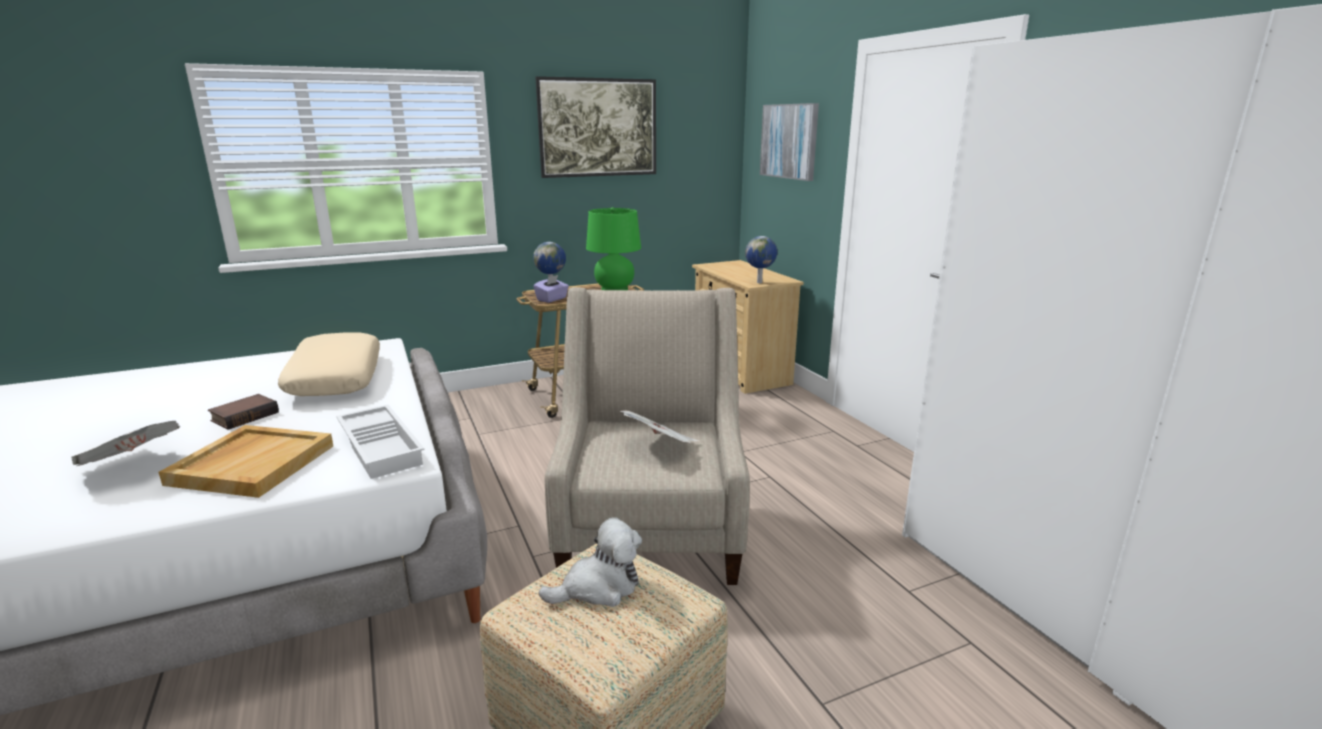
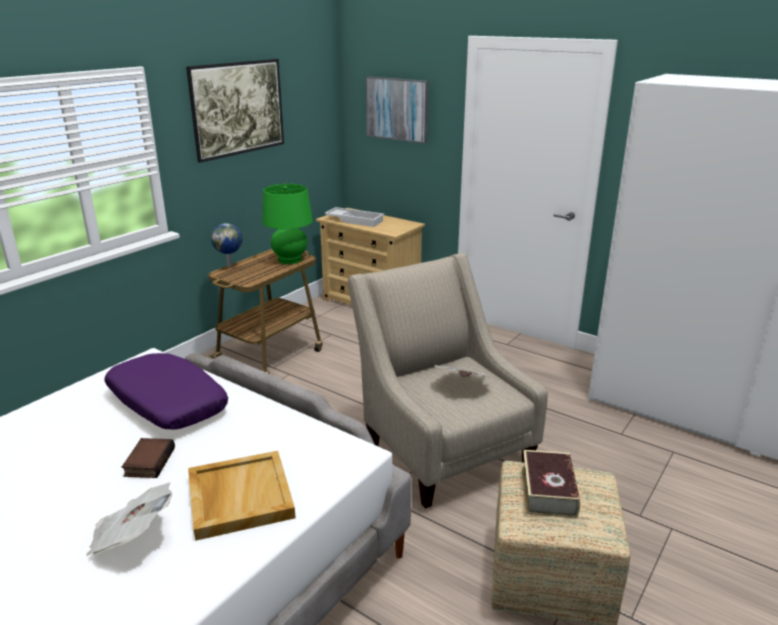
camera: 30 degrees left, 5 degrees up
(335, 378) = (166, 403): beige pillow -> purple pillow
(383, 447) = (319, 448): white tray -> white tray (355, 220)
(552, 299) = (248, 278): purple tissue box -> none
(598, 587) = (548, 491): plush toy -> book
(760, 282) = (396, 230): globe -> none

